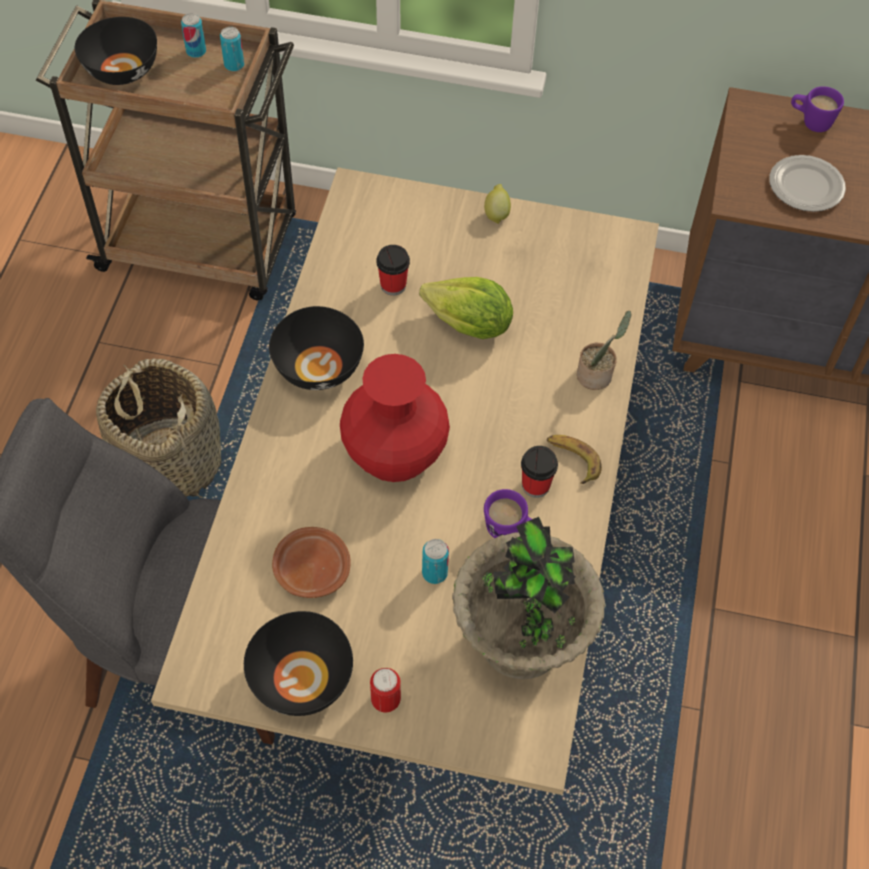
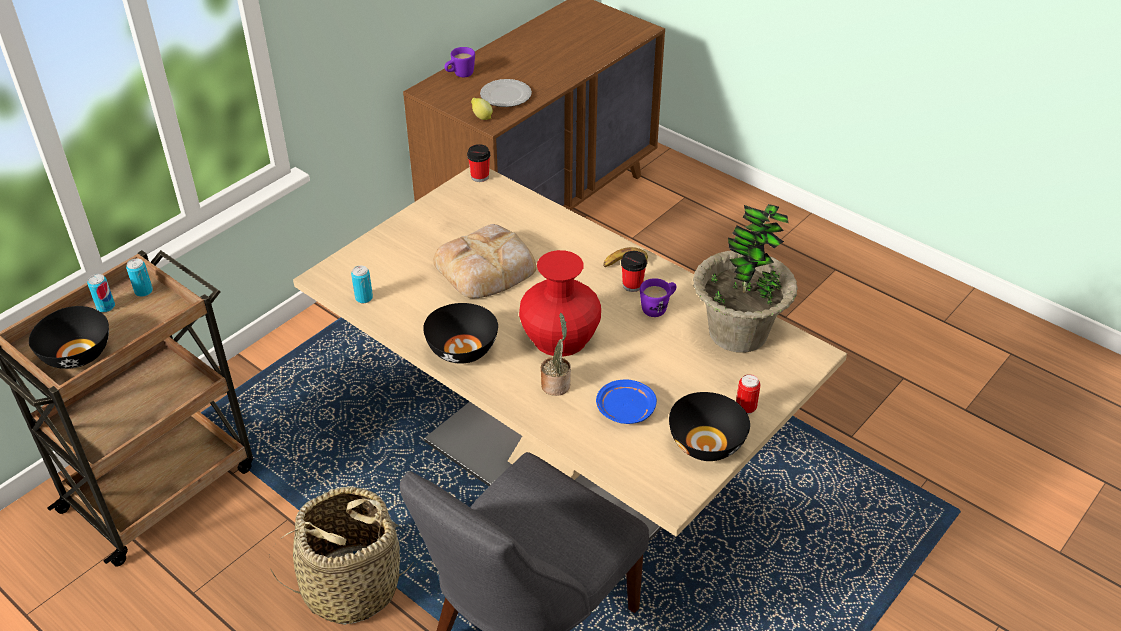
camera: 60 degrees left, 15 degrees down
(311, 568) = (625, 409): brown plate -> blue plate
(393, 285) = (424, 289): cup -> cup (480, 176)
(434, 573) = (666, 352): can -> can (364, 298)
(469, 325) = (487, 268): lettuce -> bread
(496, 214) = (407, 222): lemon -> lemon (481, 117)
(597, 375) = (570, 229): potted plant -> potted plant (556, 383)

